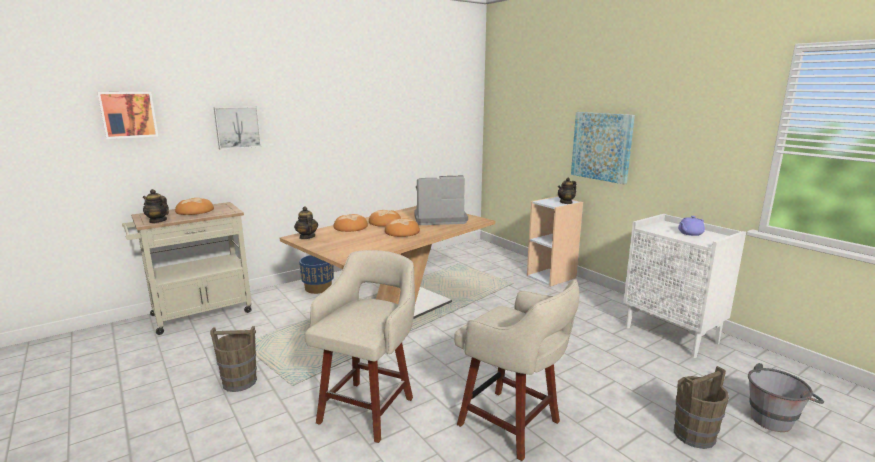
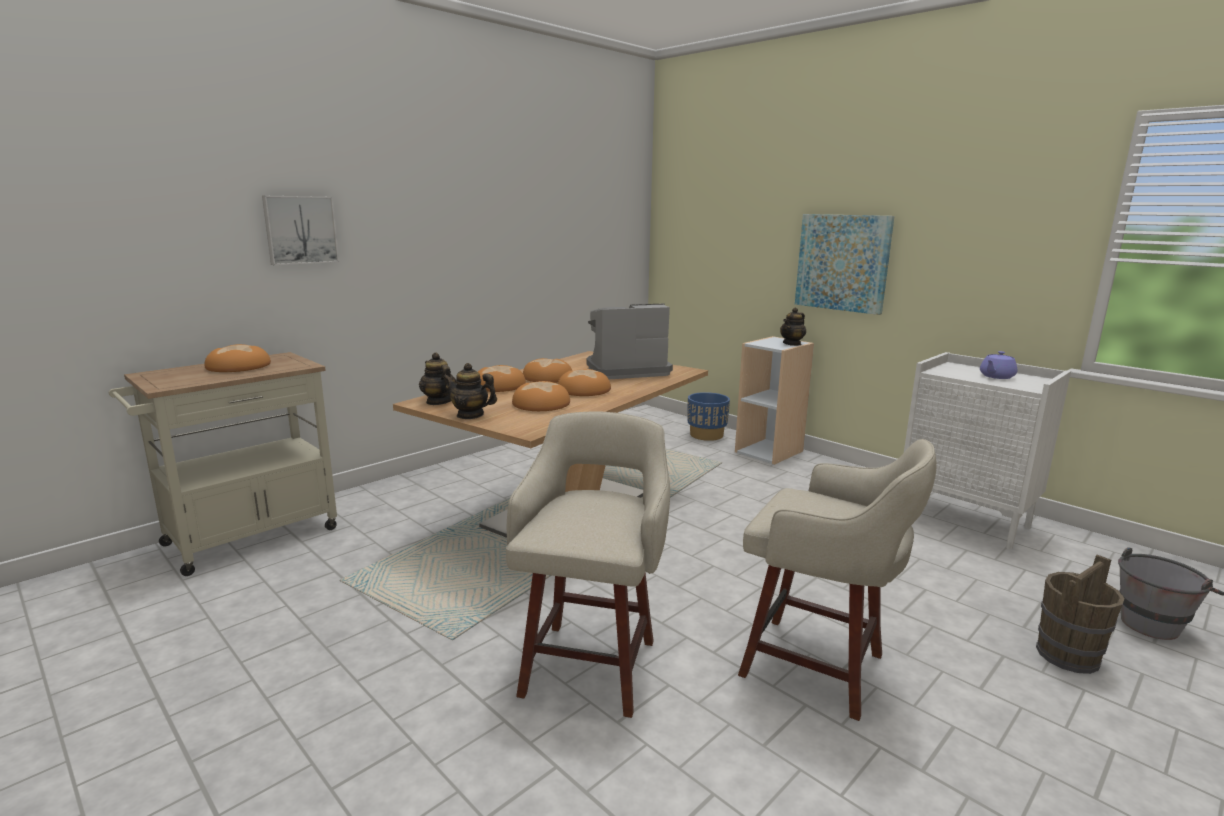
camera: 10 degrees left, 0 degrees up
(128, 114) = (116, 201): picture -> none
(158, 221) = (181, 382): teapot -> teapot (470, 415)
(239, 382) = (359, 642): brown bucket -> none
(318, 288) = (433, 486): blue planter -> blue planter (706, 435)
(368, 241) = (541, 404): none -> bread

